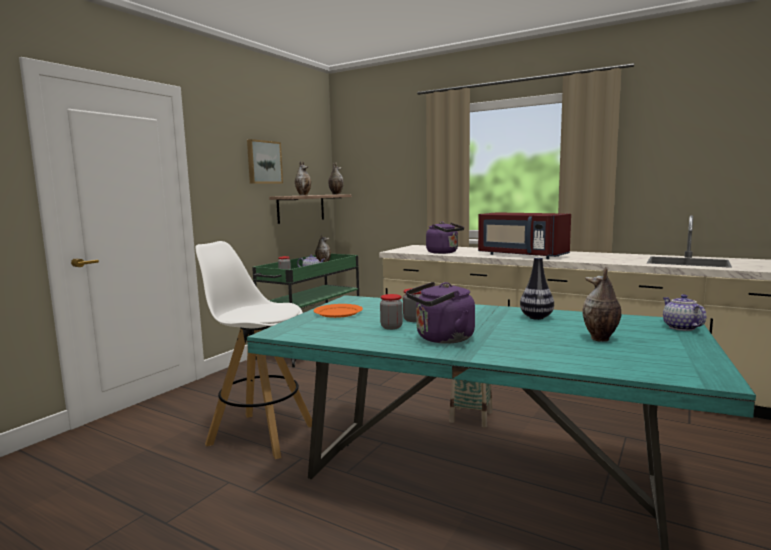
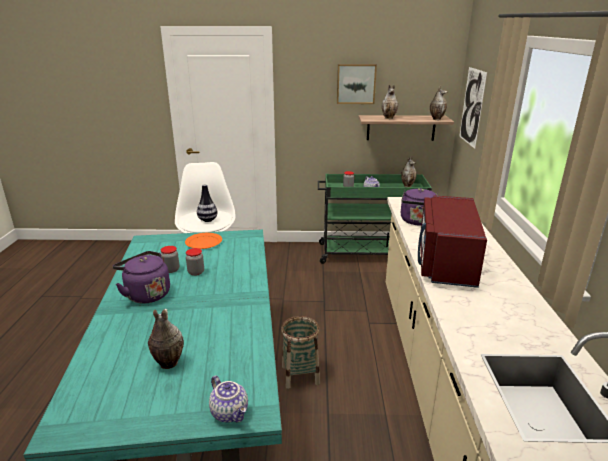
camera: 60 degrees right, 15 degrees up
(367, 178) = (472, 107): none -> picture
(536, 318) = (230, 322): vase -> vase (207, 220)
(680, 327) = (230, 412): teapot -> teapot turned 90 degrees clockwise

